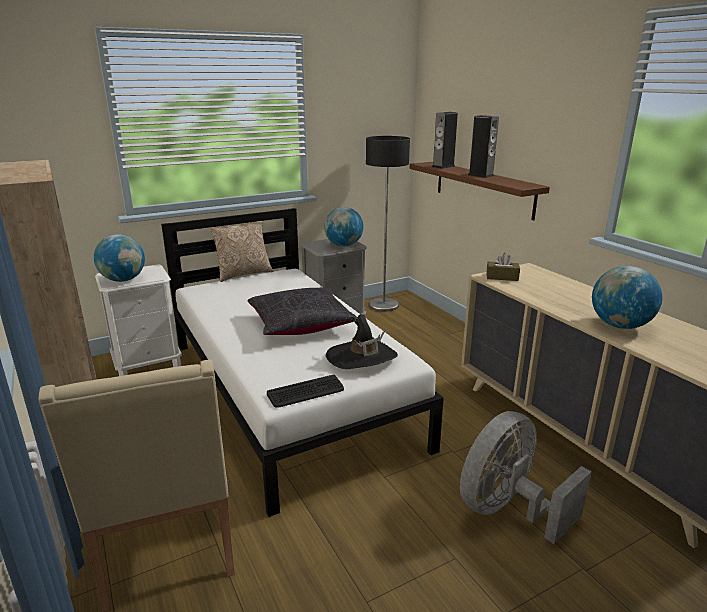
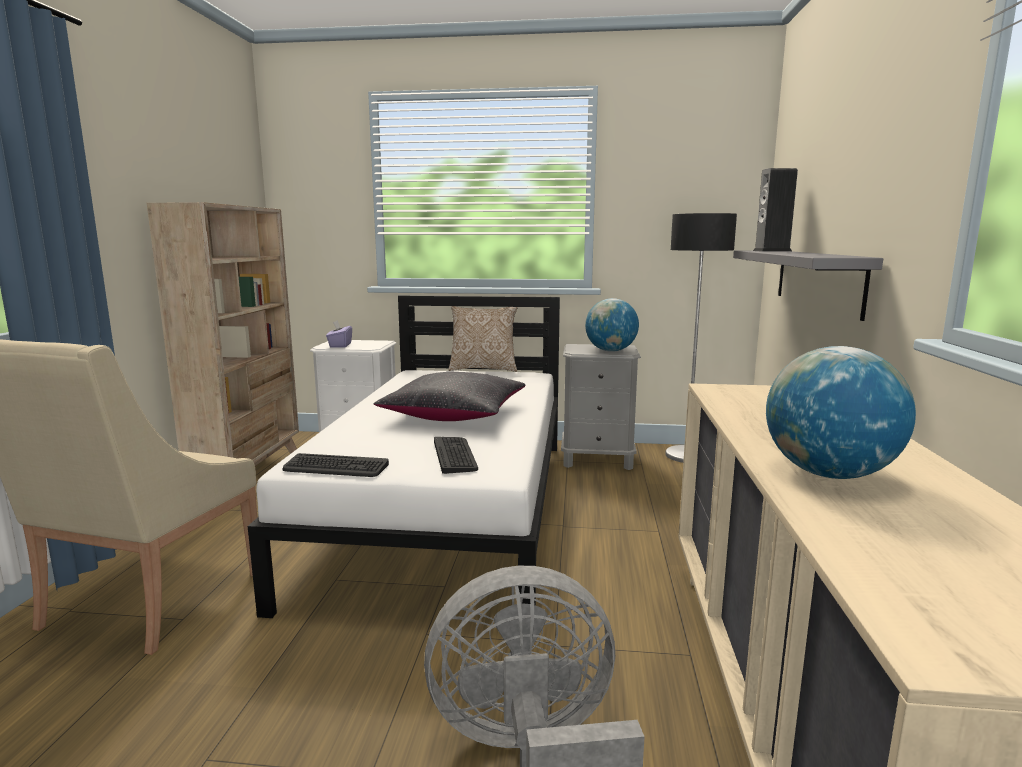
camera: 35 degrees right, 10 degrees down
(123, 280) = (340, 345): globe -> purple tissue box
(361, 358) = (455, 455): black hat -> keyboard
(481, 175) = (800, 253): speaker -> none
(483, 188) = (817, 280): brown shelf -> grey shelf
(502, 277) = (736, 392): brown tissue box -> none

